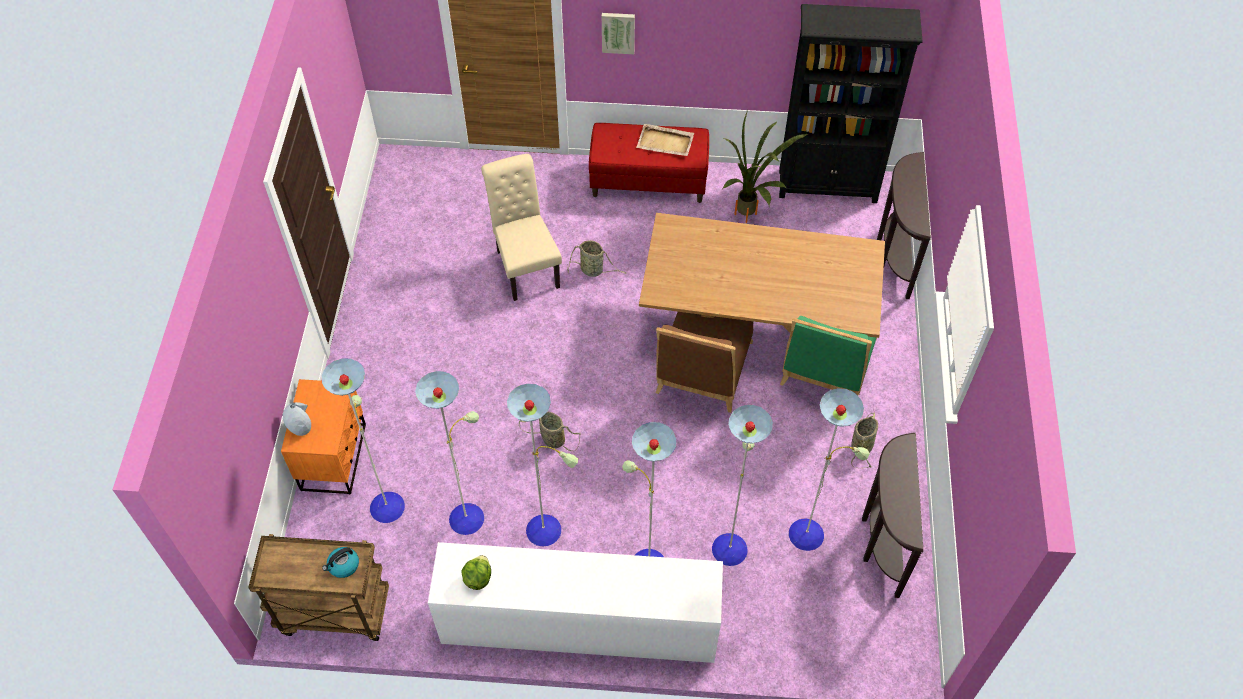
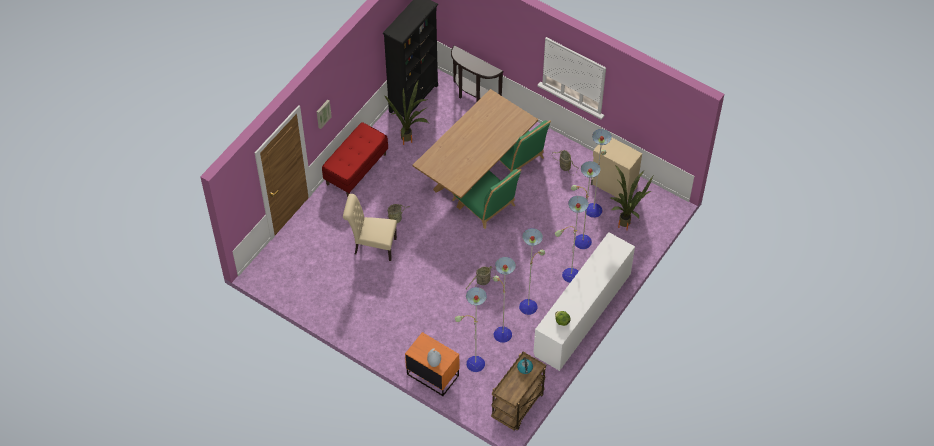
camera: 60 degrees left, 0 degrees up
(665, 142) = (357, 143): beige tray -> none
(702, 373) = (486, 205): brown chair -> green chair
(818, 601) = (626, 222): none -> potted plant
(880, 541) = (613, 186): brown console table -> beige cabinet

